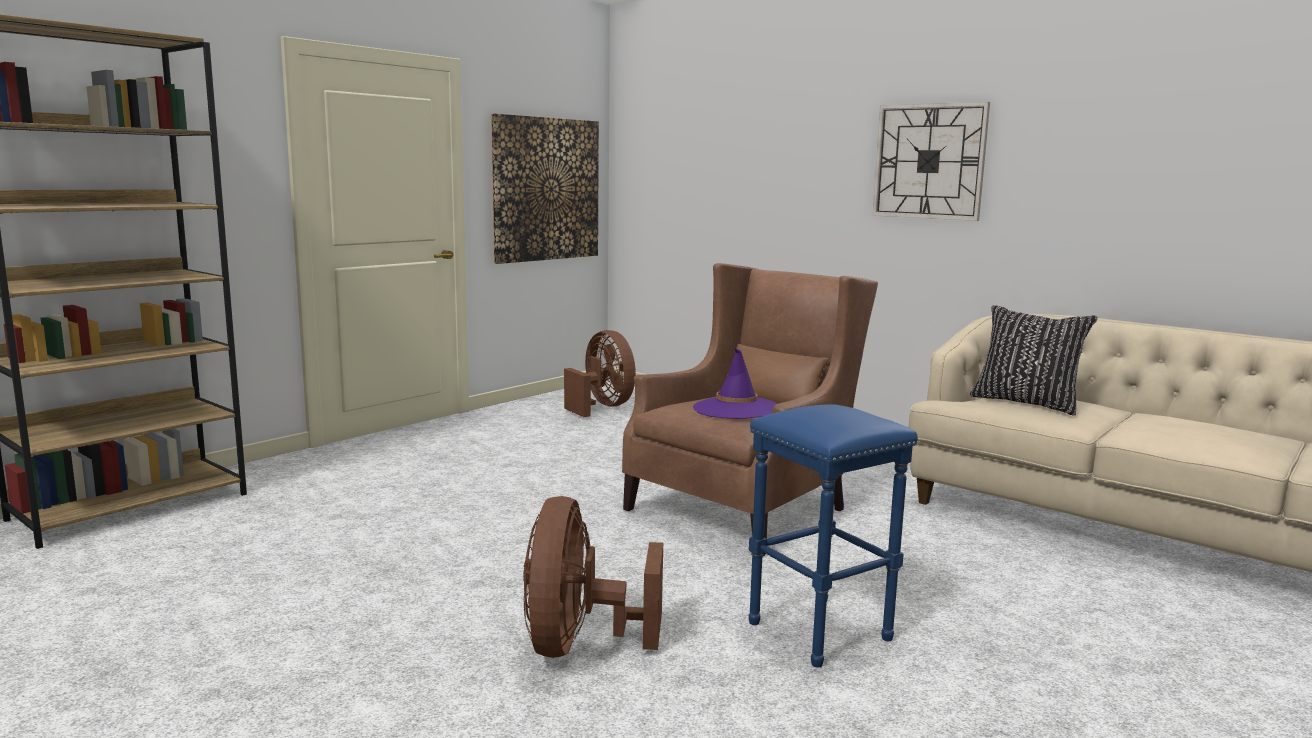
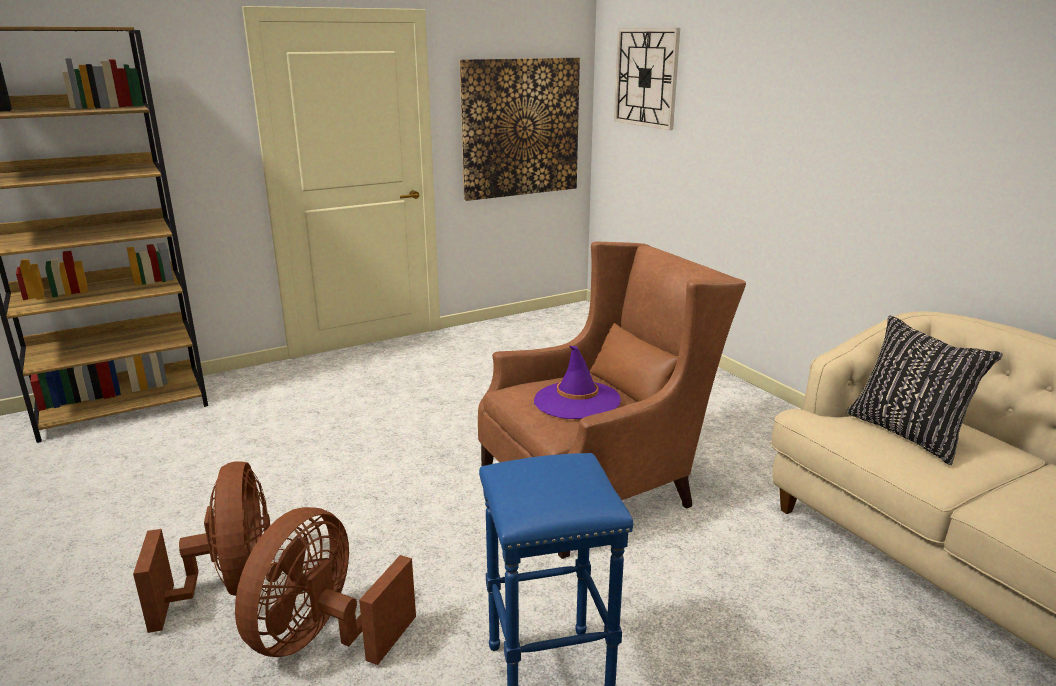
camera: 20 degrees right, 10 degrees up
(602, 407) = (555, 336): brown fan -> brown fan (231, 586)
(929, 161) = (877, 125): wall clock -> wall clock (646, 77)

